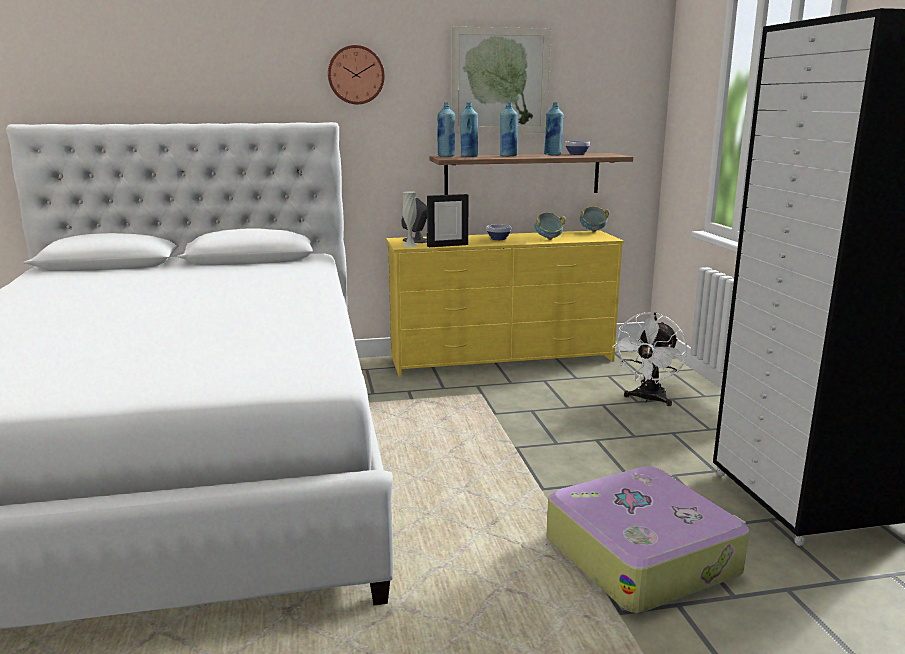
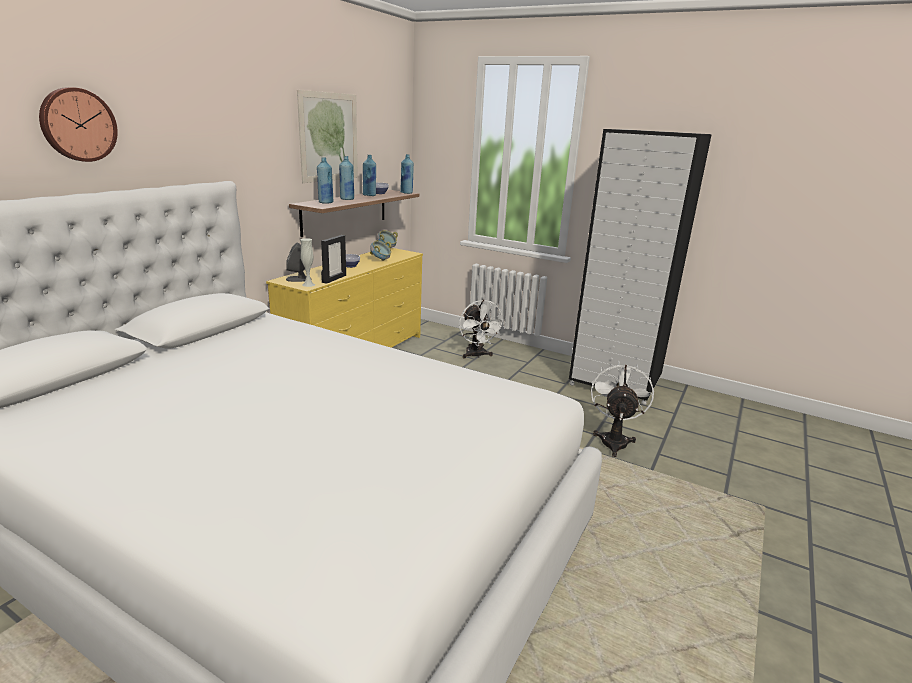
camera: 50 degrees left, 5 degrees up
(355, 75) = (231, 132): wall clock -> wall clock (77, 125)
(446, 156) = (307, 203): blue bottle -> blue bottle (406, 193)
(641, 555) = (614, 439): suitcase -> white fan

